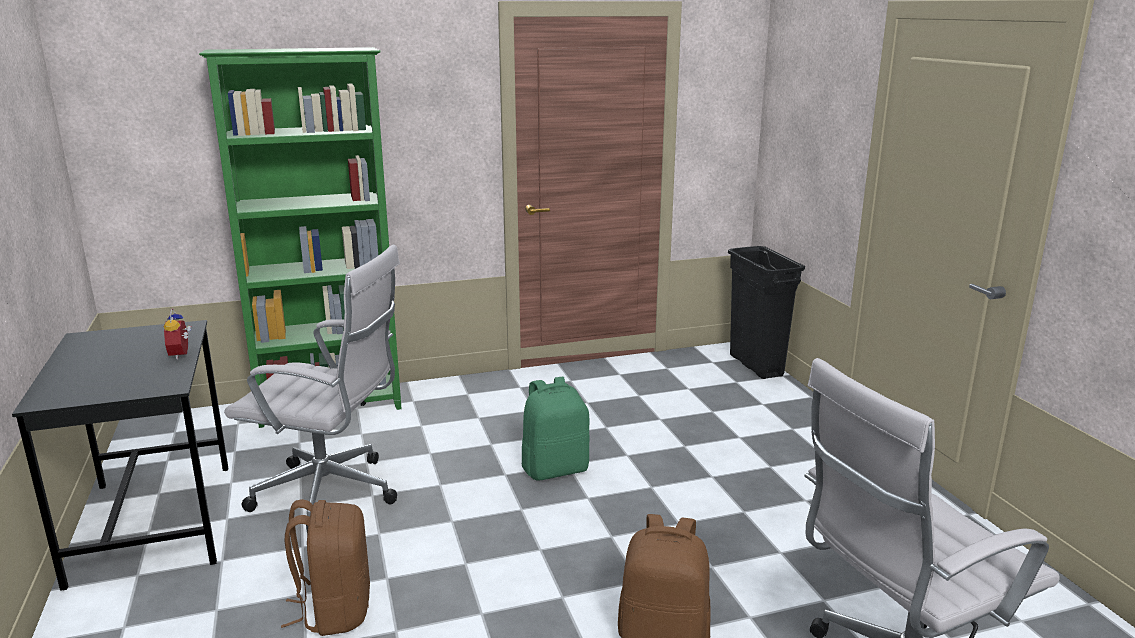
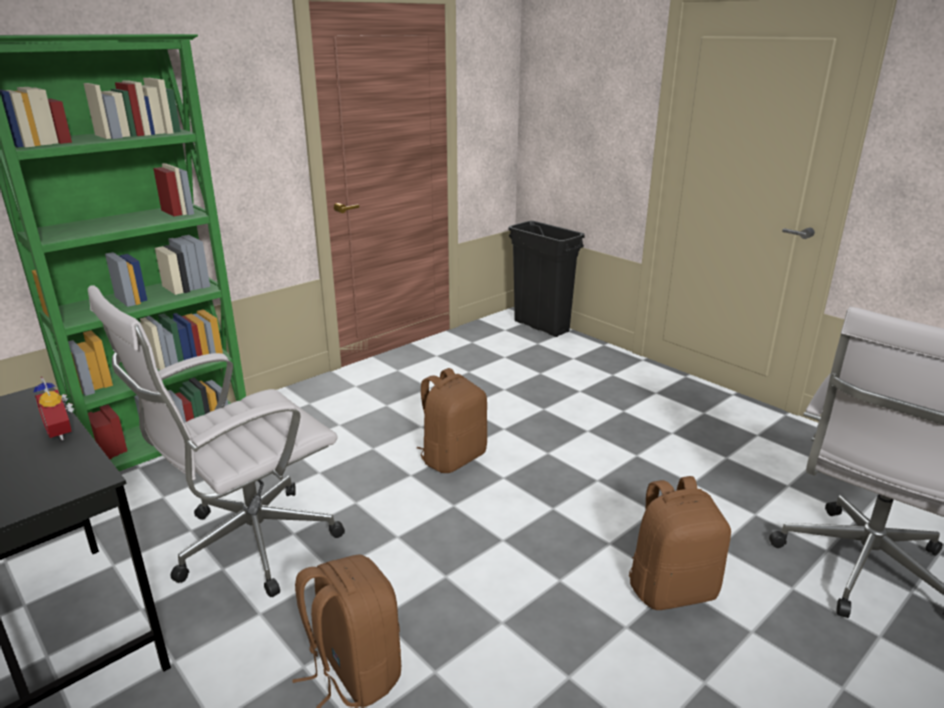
camera: 25 degrees left, 5 degrees up
(332, 495) = (249, 545): white office chair -> white office chair turned 150 degrees clockwise
(555, 469) = (453, 458): green backpack -> brown backpack

